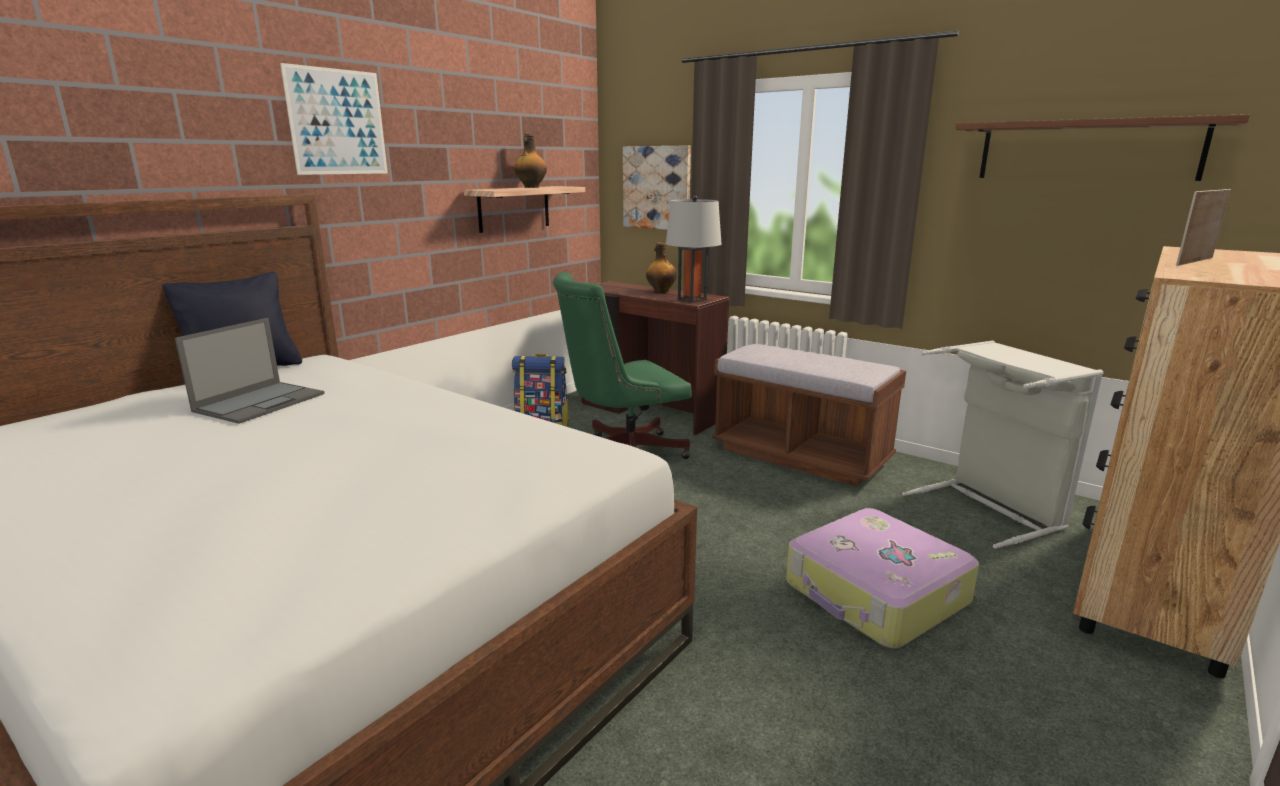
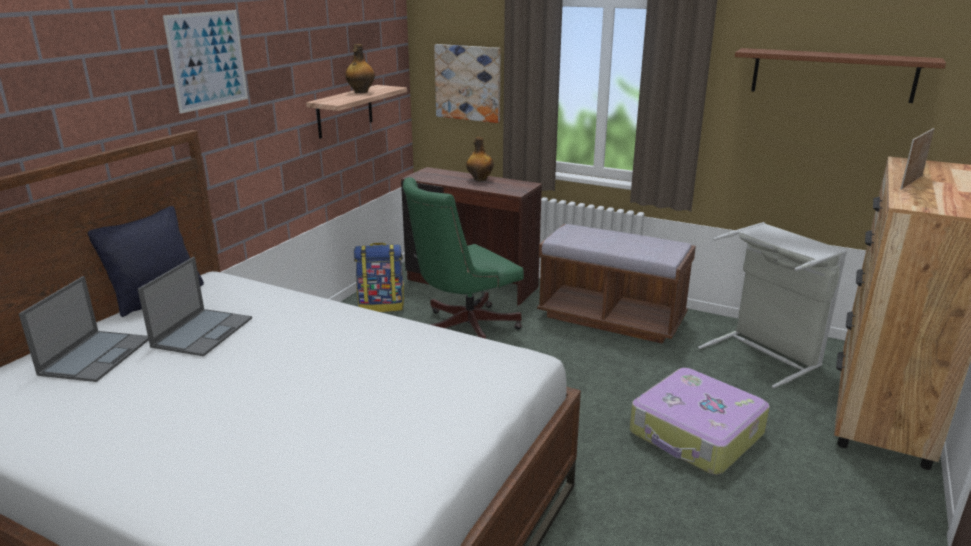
camera: 10 degrees left, 5 degrees up
(129, 415) = (97, 355): none -> laptop
(692, 299) = (511, 189): grey table lamp -> none

